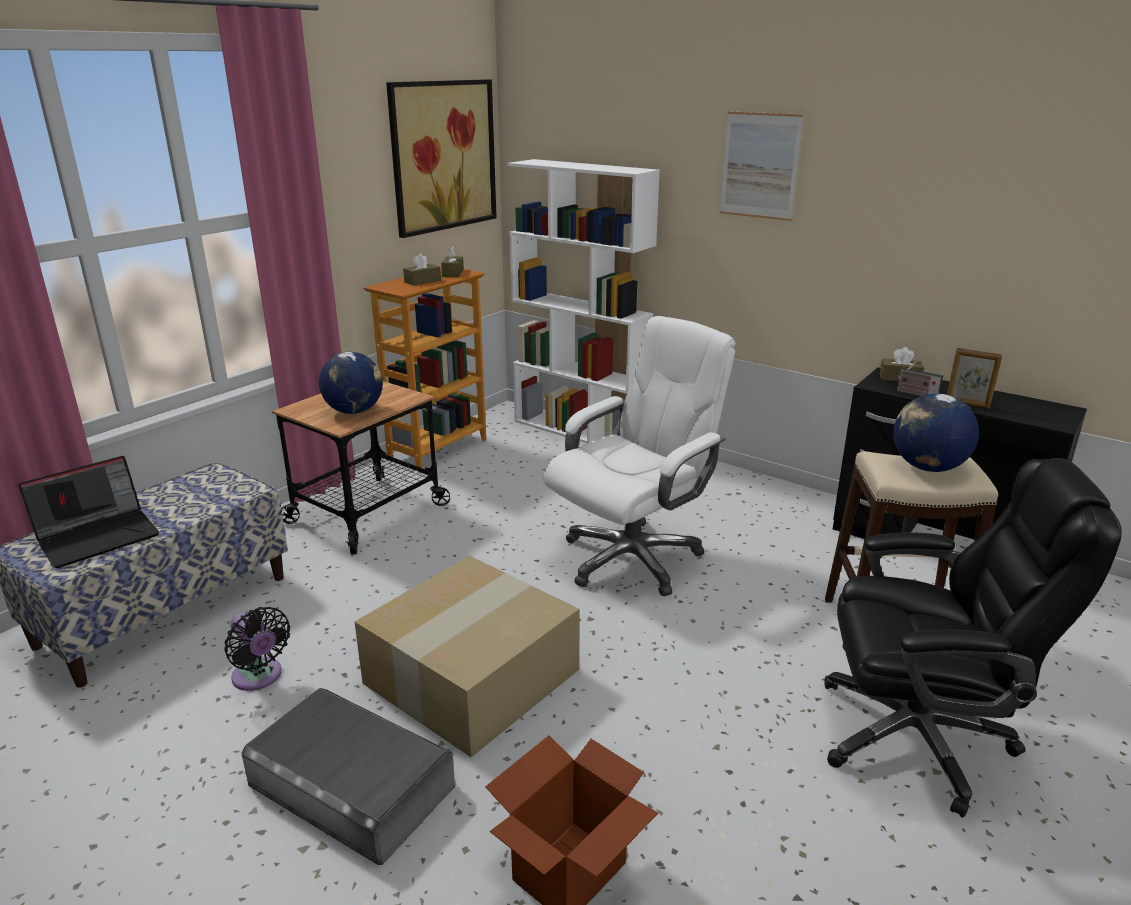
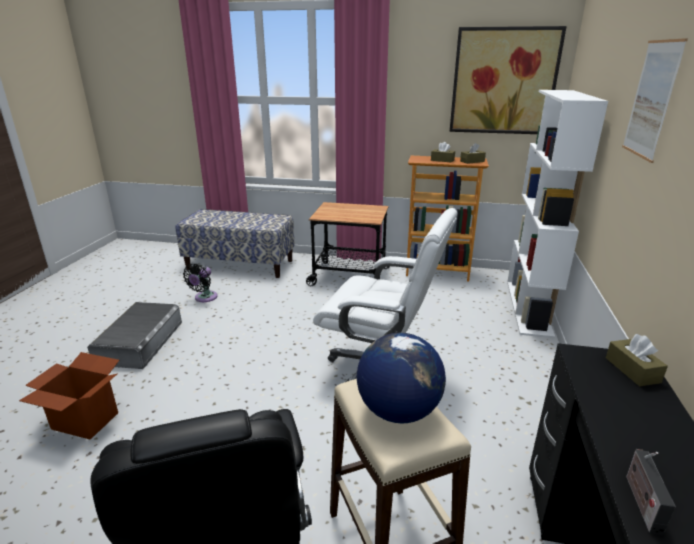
camera: 65 degrees right, 0 degrees up
(99, 536) = (216, 218): laptop -> none
(354, 411) = (340, 214): globe -> none
(471, 674) = (227, 348): cardboard box -> none
(915, 394) = (593, 384): radio -> radio (640, 501)
(967, 404) = (613, 428): picture frame -> none

